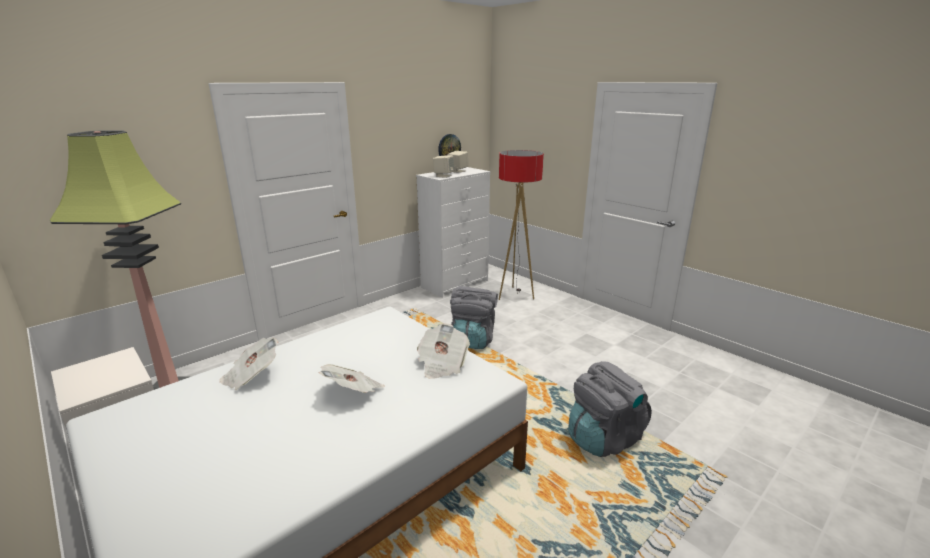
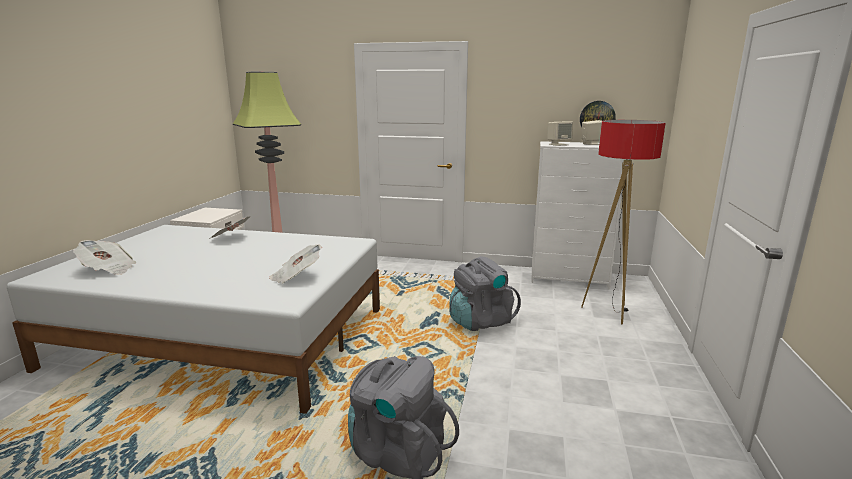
camera: 55 degrees right, 5 degrees down
(354, 392) = (232, 264): newspaper -> newspaper (108, 269)

